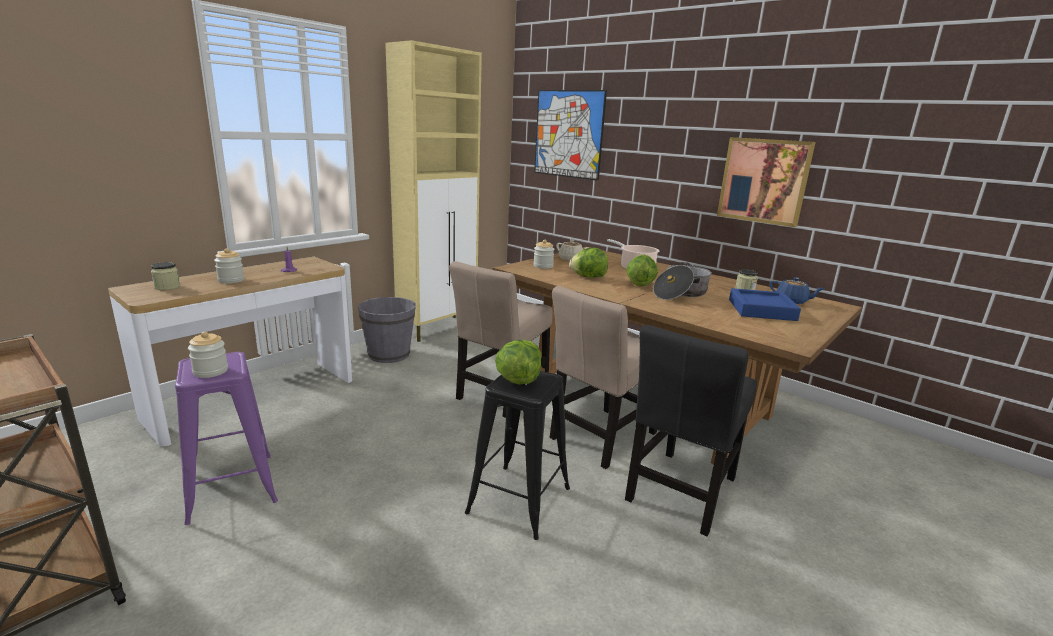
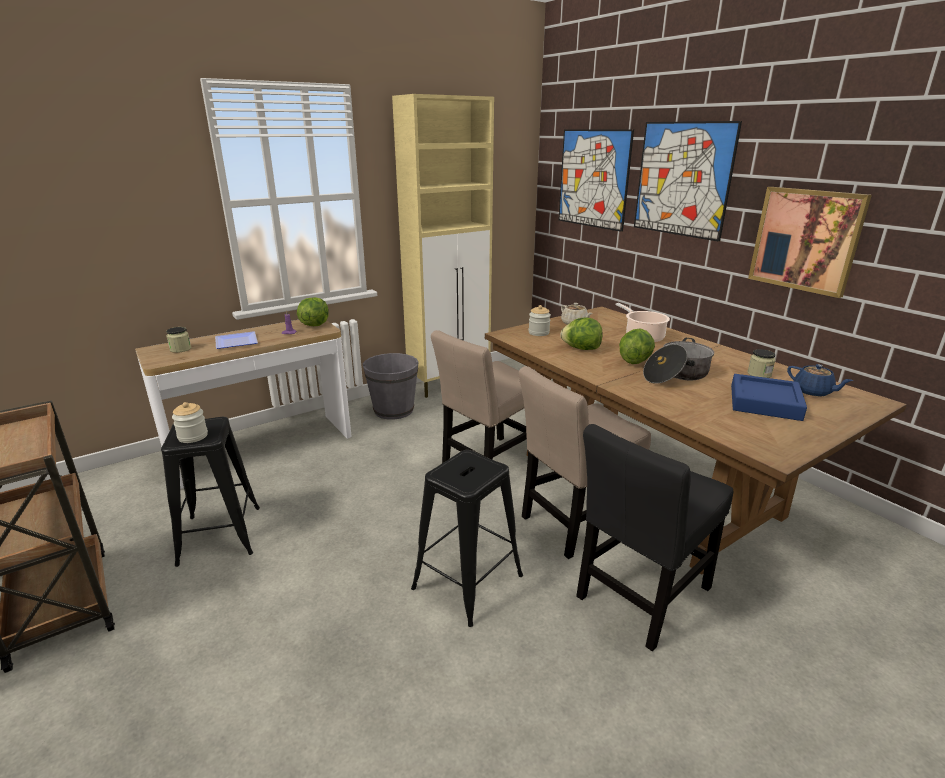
camera: 15 degrees right, 5 degrees up
(231, 280) = (235, 343): jar -> plate
(232, 487) = (220, 535): purple stool -> black stool
(518, 380) = (460, 468): lettuce -> lettuce (314, 325)
(653, 133) = (682, 179): none -> picture

